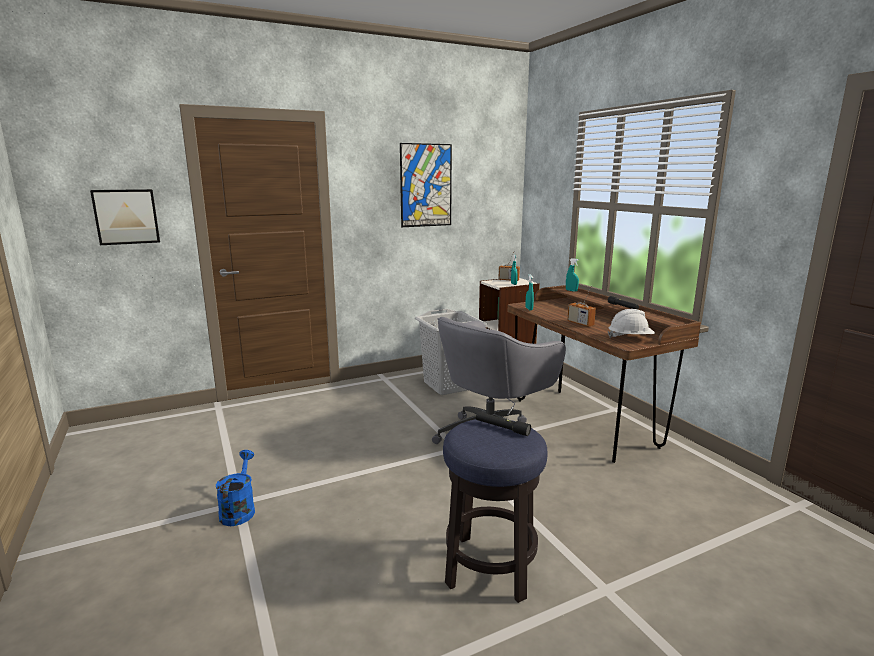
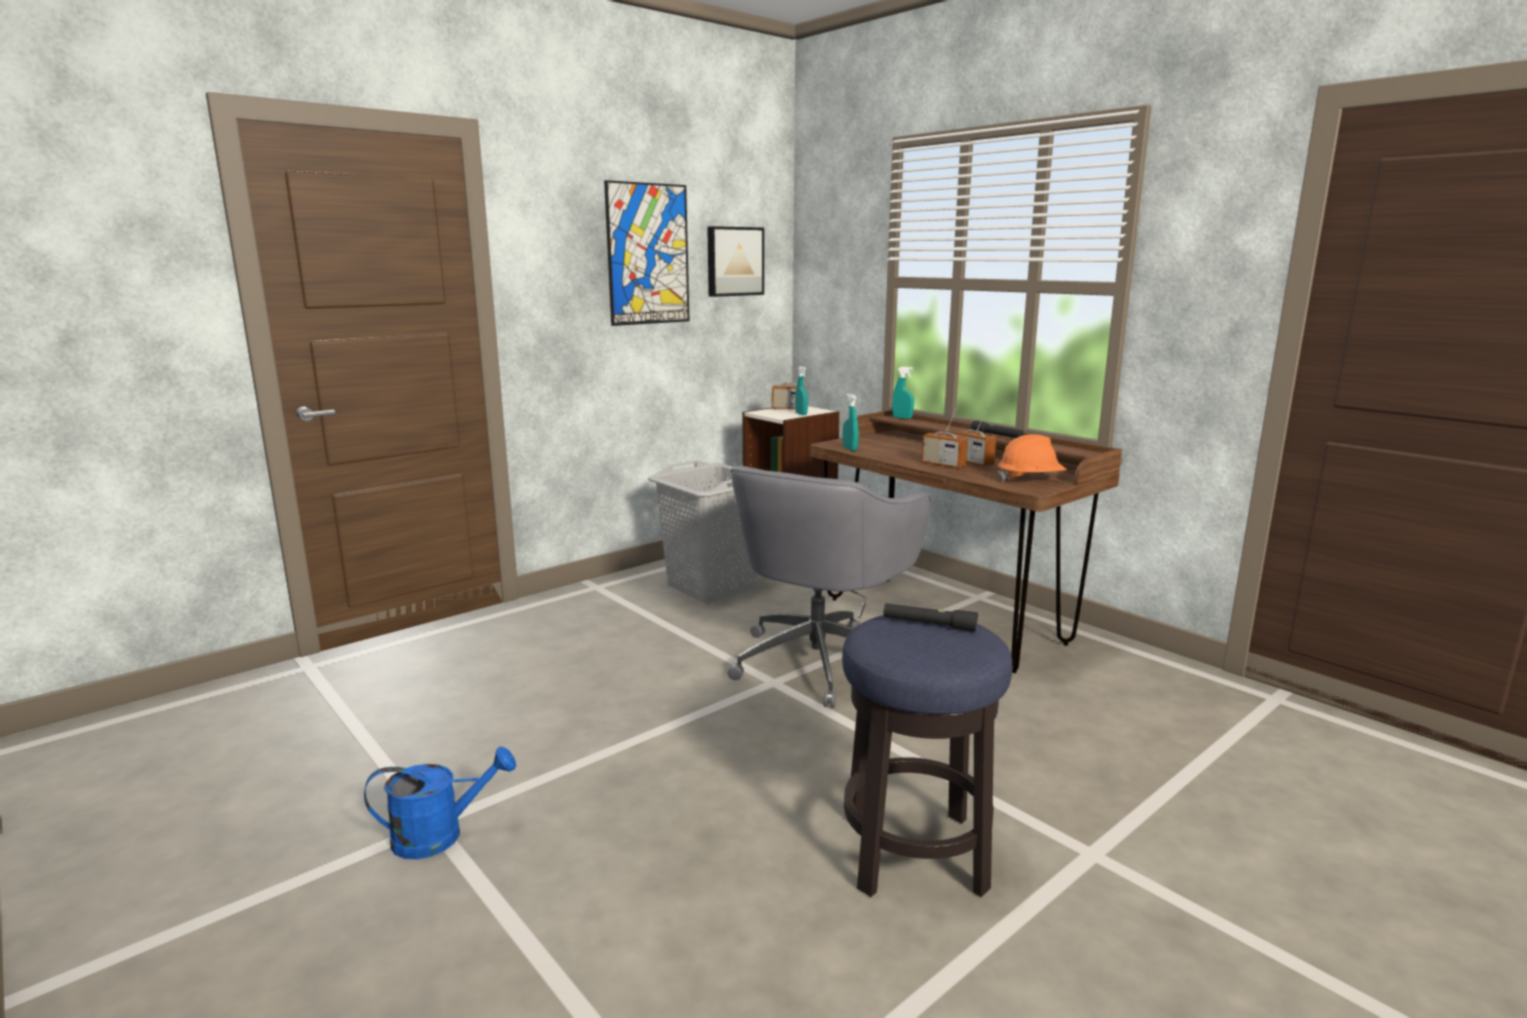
camera: 15 degrees left, 0 degrees up
(126, 216) = (105, 309): picture -> picture (734, 261)
(239, 510) = (440, 835): blue watering can -> blue watering can turned 90 degrees clockwise
(601, 323) = (972, 462): none -> radio
(630, 338) = (1030, 480): white hard hat -> orange hard hat

